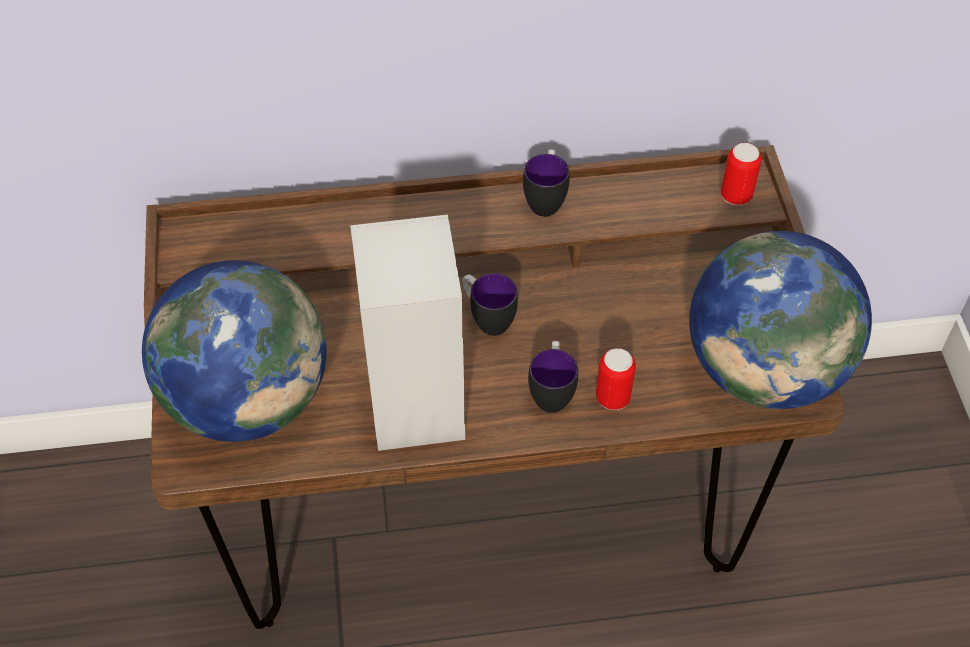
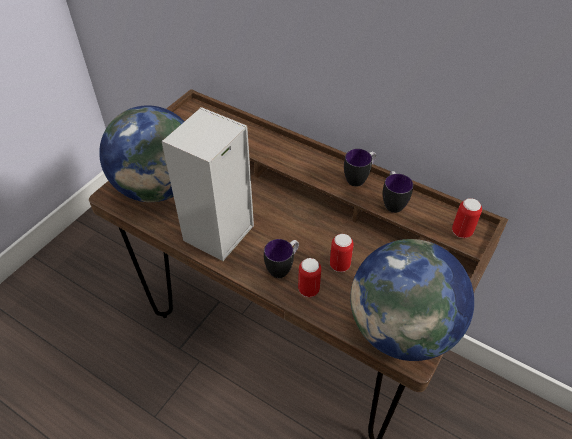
camera: 40 degrees right, 5 degrees down
(487, 319) = (288, 218): mug -> mug (392, 202)
(617, 339) = (339, 265): none -> can

